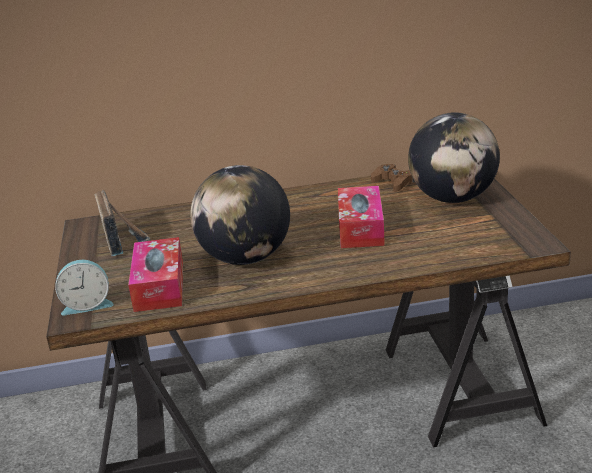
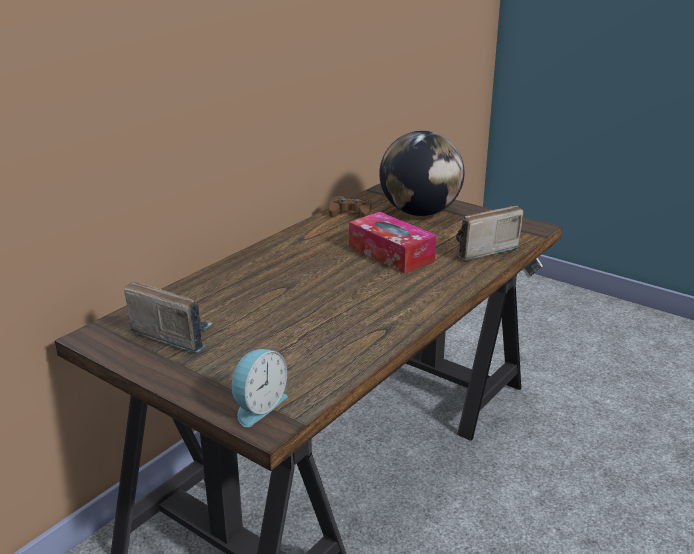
camera: 45 degrees left, 0 degrees up
(159, 286) = (301, 360): tissue box -> none
(245, 258) = (338, 308): globe -> none
(442, 249) = (481, 250): none -> radio

